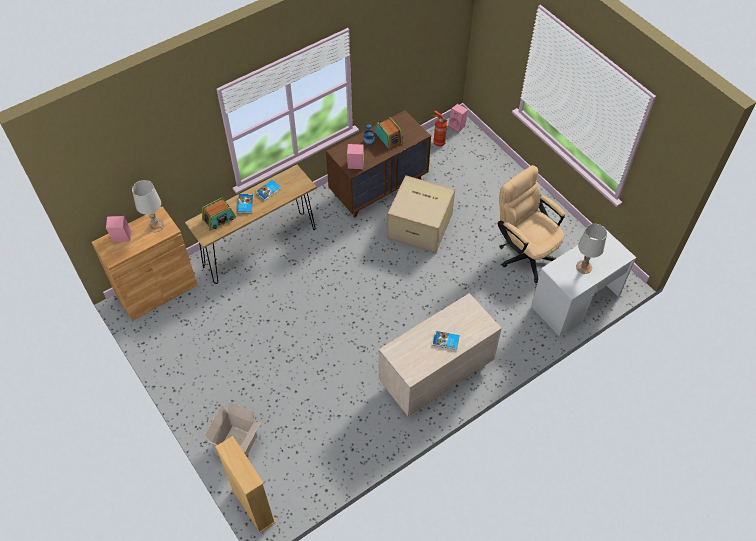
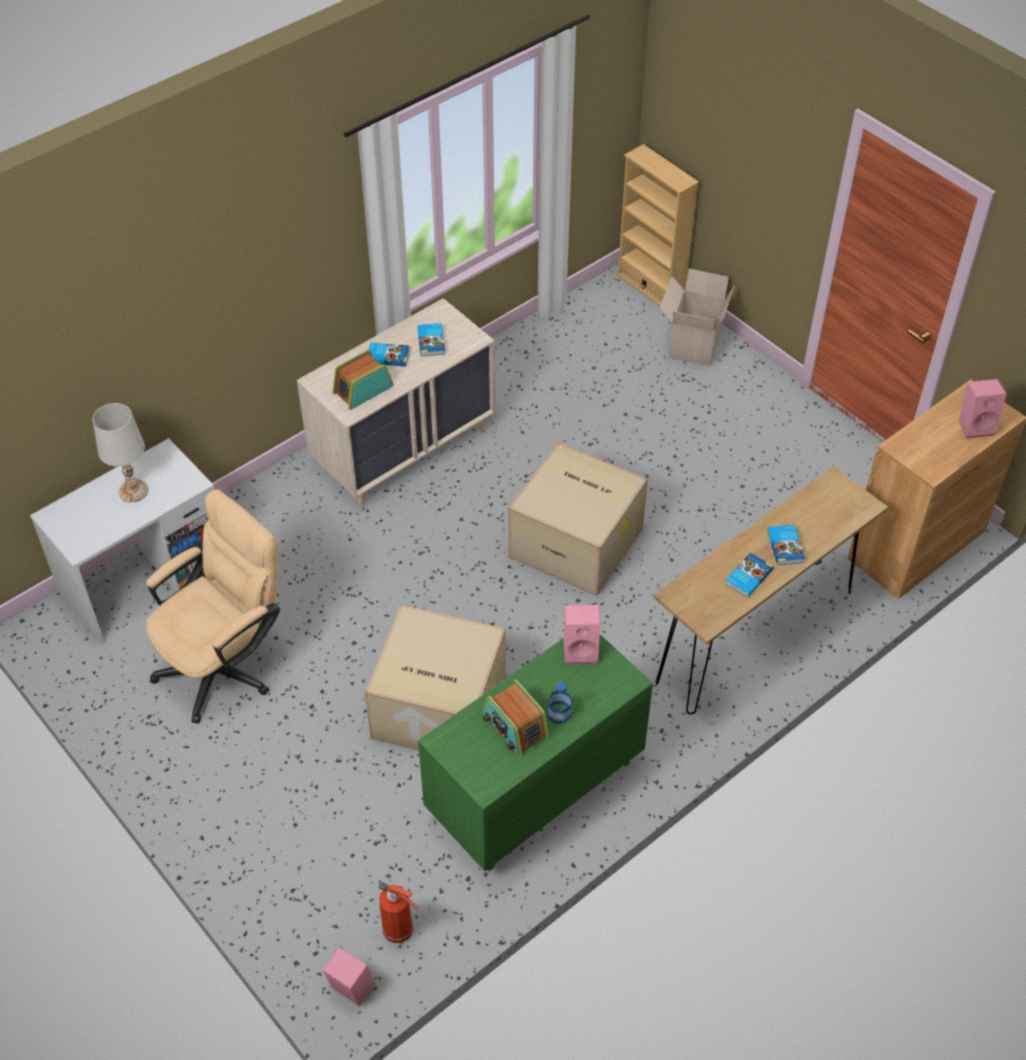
camera: 175 degrees right, 5 degrees down
(156, 225) = (926, 451): white table lamp -> none
(219, 219) = (824, 515): radio -> radio (362, 389)
(340, 306) = (578, 541): none -> cardboard box
(379, 187) = (534, 791): brown dresser -> green dresser
(418, 351) = (432, 341): none -> book
(524, 253) = (226, 663): beige office chair -> beige office chair turned 90 degrees counterclockwise

